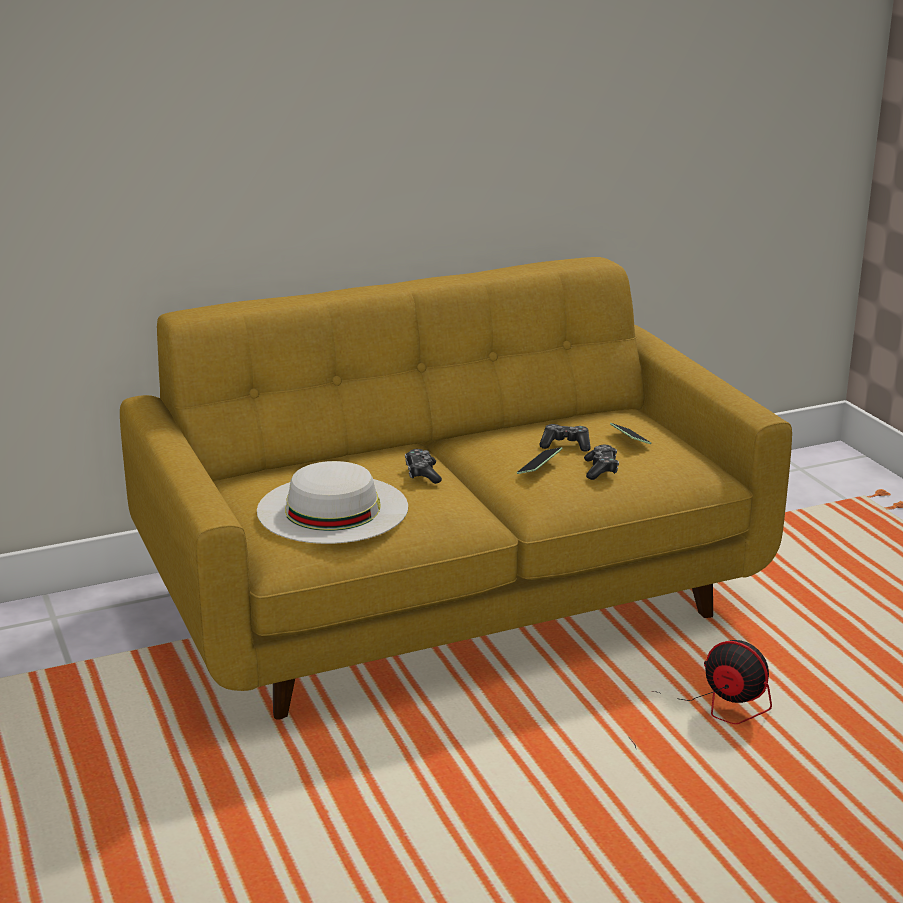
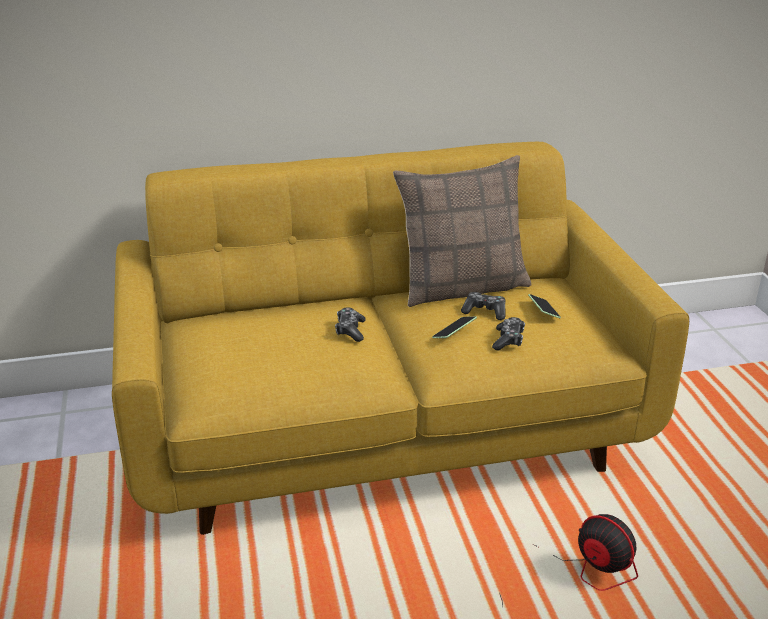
camera: 10 degrees right, 5 degrees up
(333, 509) = (260, 359): white hat -> none
(530, 424) = (462, 287): none -> pillow

